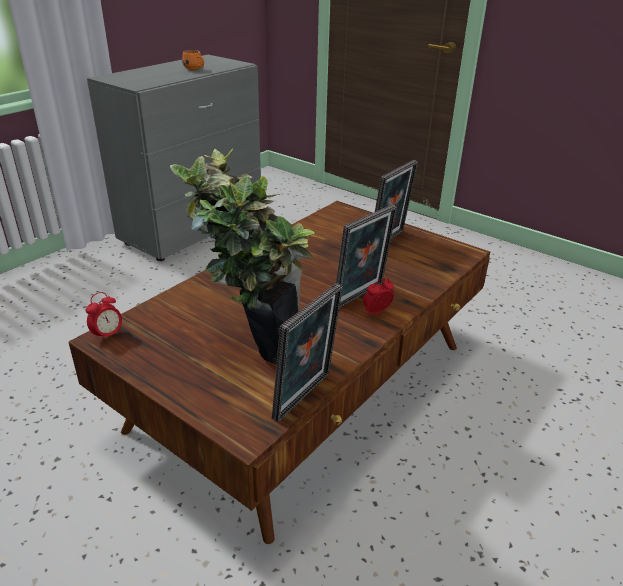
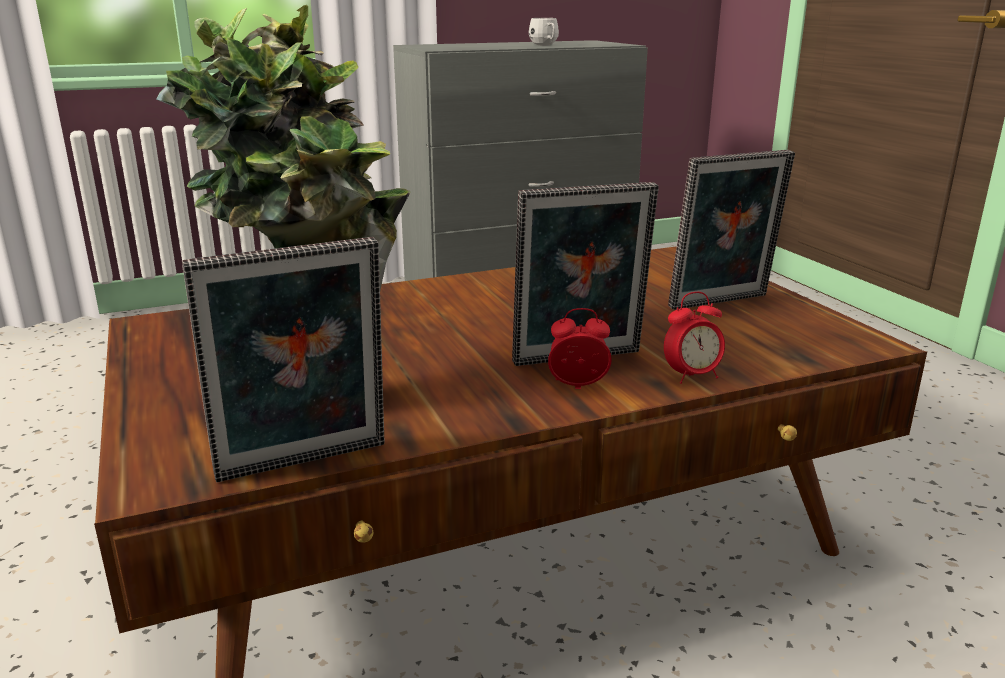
camera: 30 degrees right, 10 degrees down
(108, 335) = (160, 322): alarm clock -> alarm clock (692, 376)
(195, 70) = (545, 45): orange mug -> white mug

